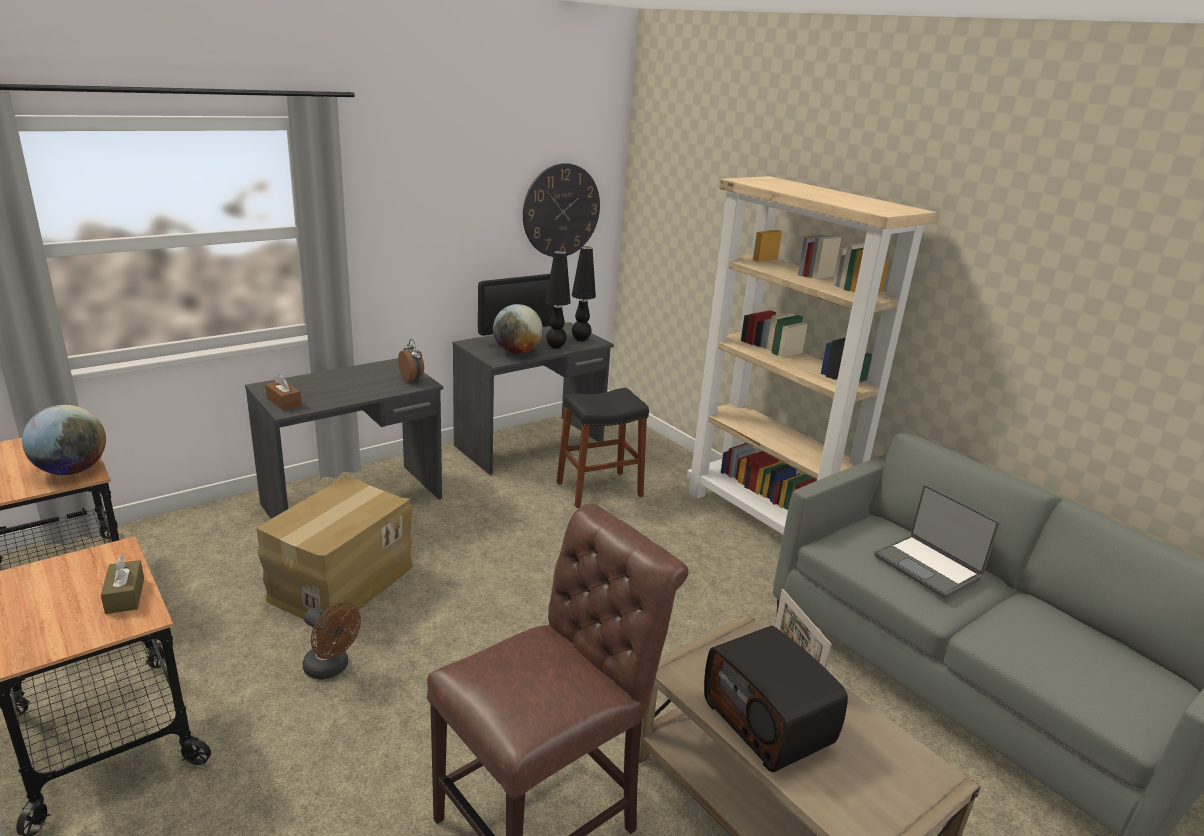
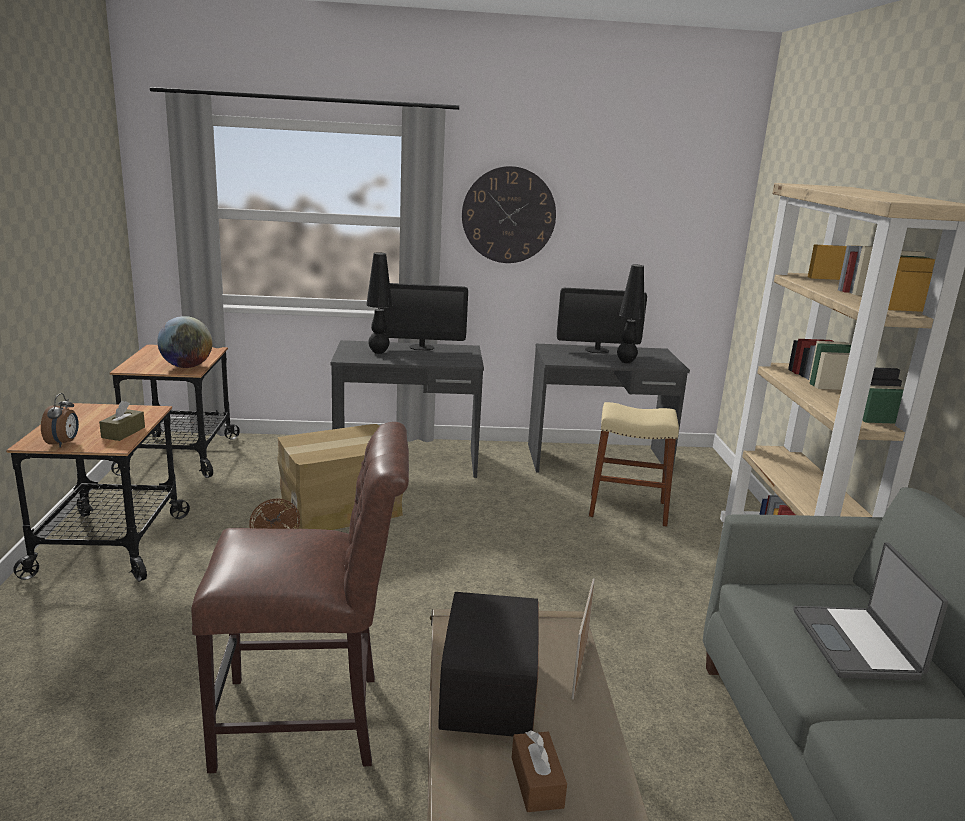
camera: 35 degrees right, 5 degrees down
(284, 402) = (350, 354): brown tissue box -> brown tissue box (537, 782)
(349, 374) = (421, 347): none -> monitor
(412, 379) = (464, 359): alarm clock -> alarm clock (64, 443)
(517, 352) = (582, 359): globe -> none
(561, 210) = (670, 234): wall clock -> wall clock (508, 215)
(580, 340) = (659, 361): black table lamp -> black table lamp (378, 352)
(599, 489) = (627, 509): black stool -> beige stool

